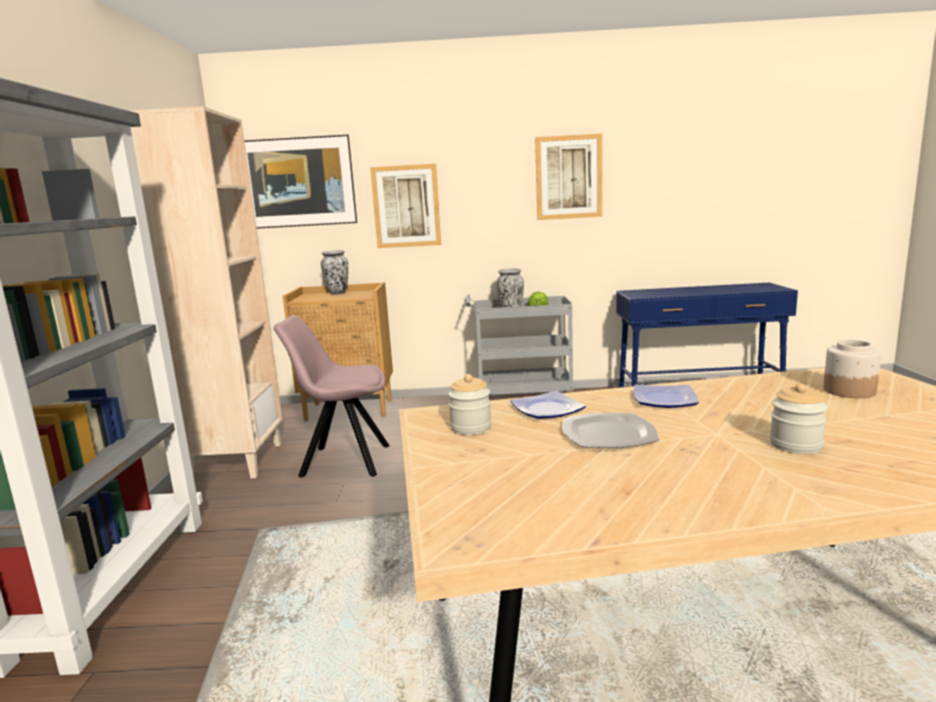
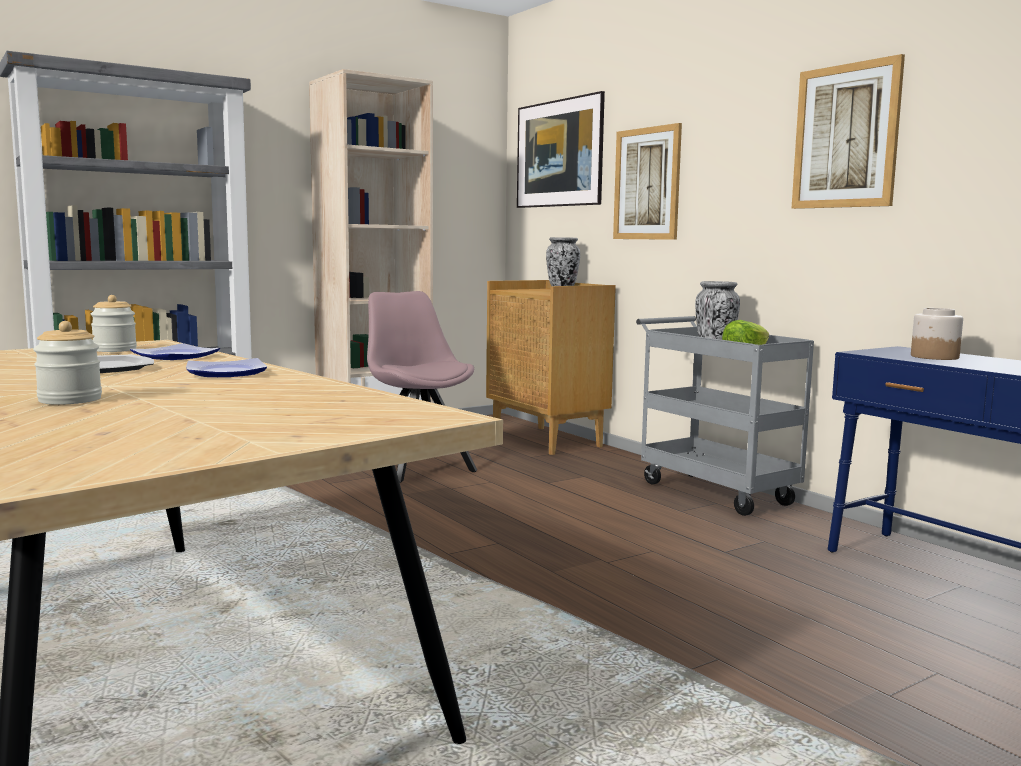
camera: 55 degrees right, 5 degrees down
(848, 391) = (311, 411): jar -> jar (934, 357)

